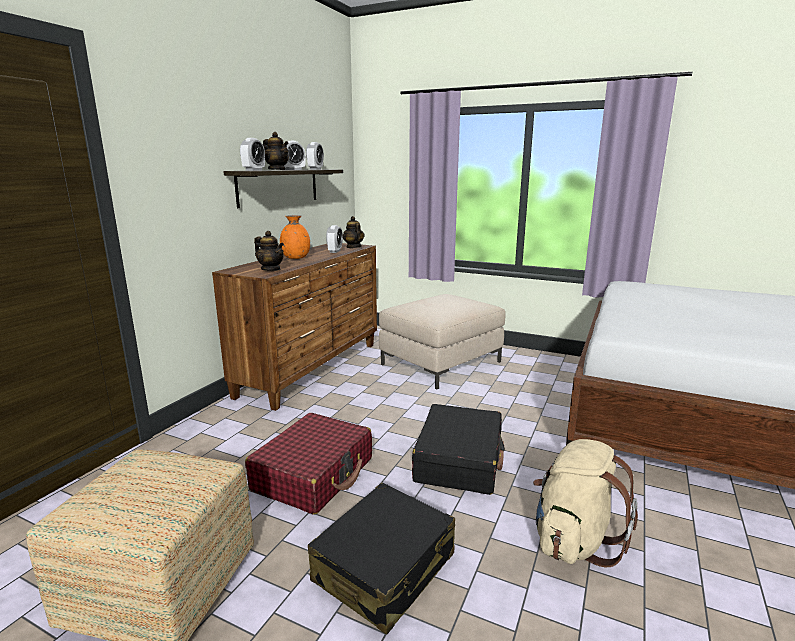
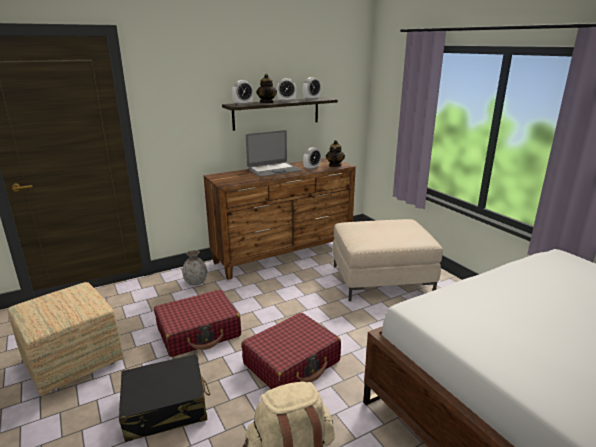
camera: 35 degrees right, 5 degrees up
(235, 426) = (196, 282): none -> grey vase
(271, 269) = (237, 179): teapot -> none
(296, 258) = (273, 170): orange vase -> laptop
(459, 460) = (292, 362): black suitcase -> red suitcase

